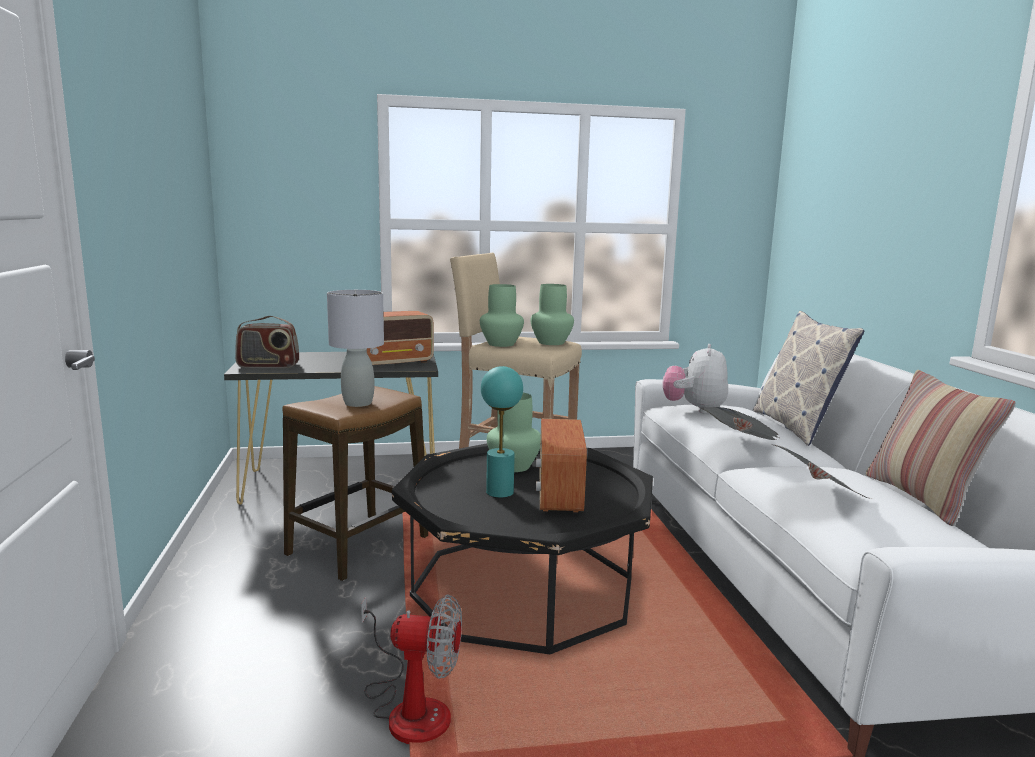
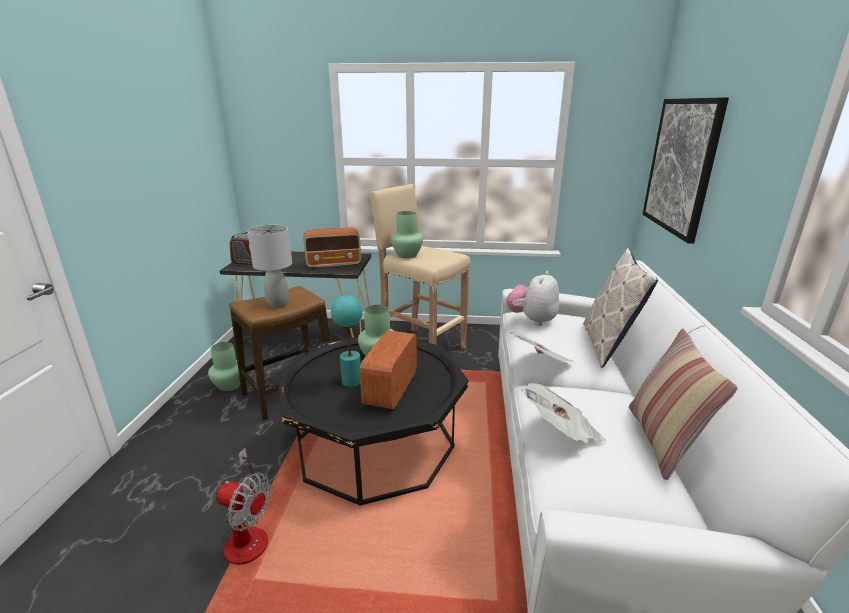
camera: 15 degrees right, 10 degrees up
(551, 342) = (444, 255): green vase -> green vase (229, 385)
(826, 225) = (681, 166): none -> picture

